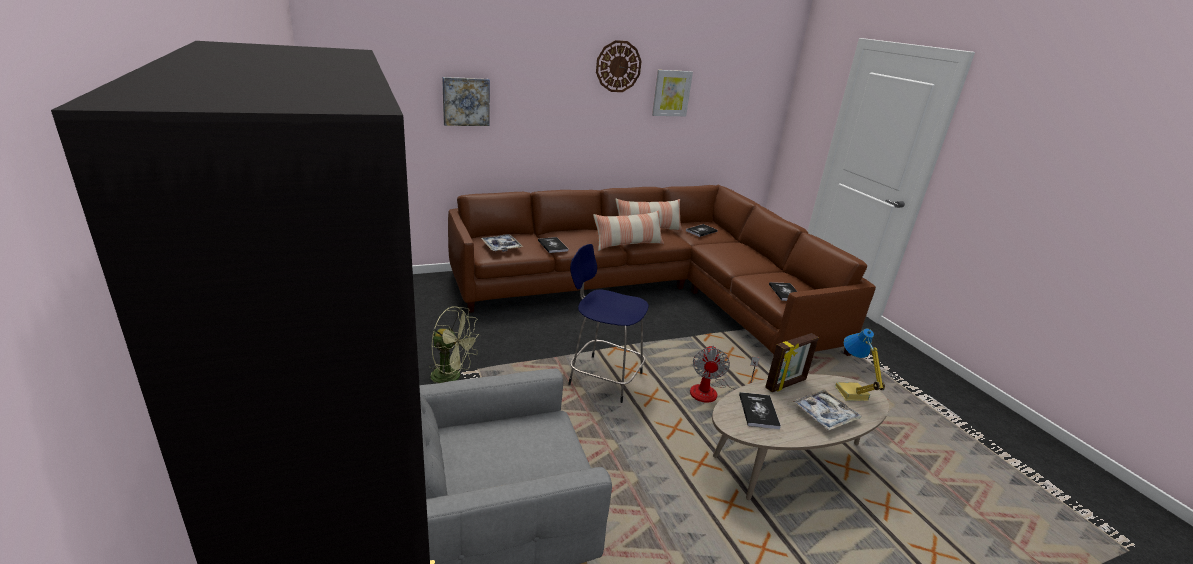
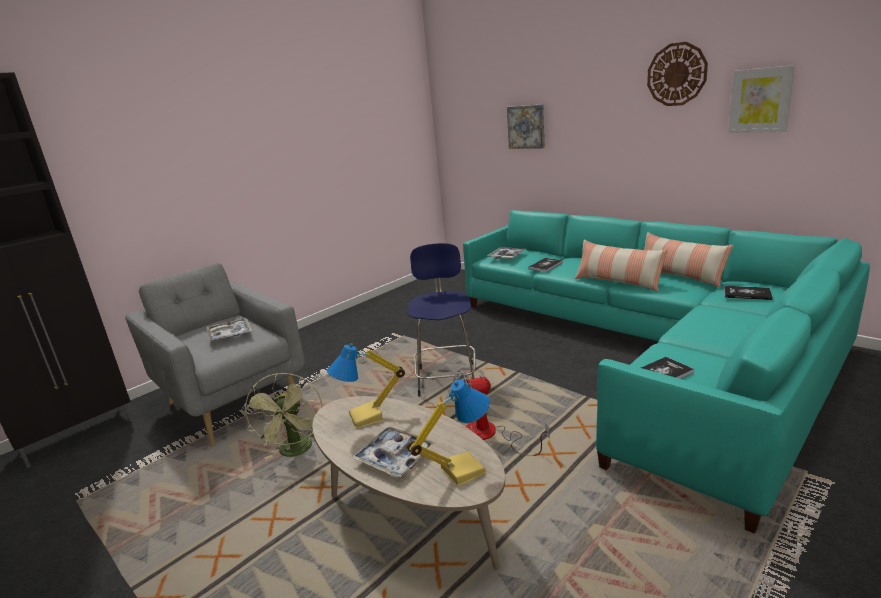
camera: 70 degrees right, 5 degrees down
(452, 377) = (385, 333): green fan -> green fan (296, 452)
(517, 445) = (230, 334): none -> tray
(654, 290) = (651, 350): brown sofa -> turquoise sofa
(758, 411) = (367, 418): book -> table lamp
(786, 384) = (435, 424): picture frame -> none

